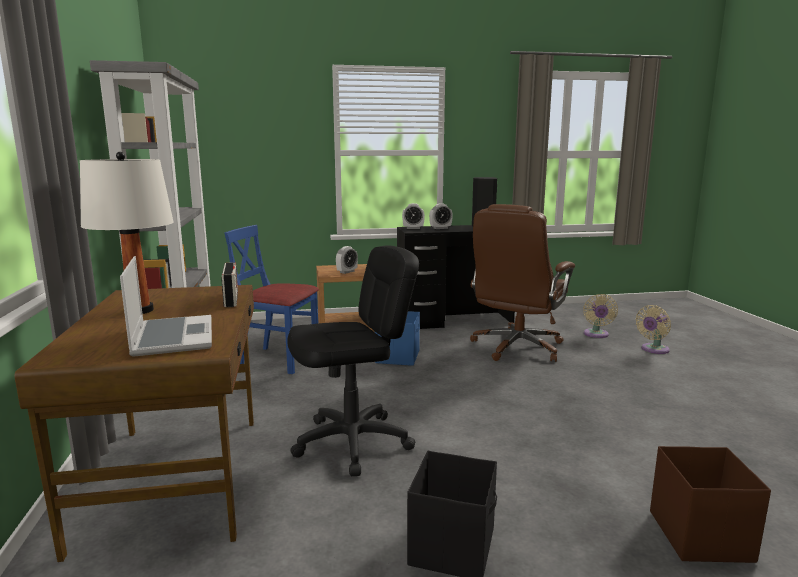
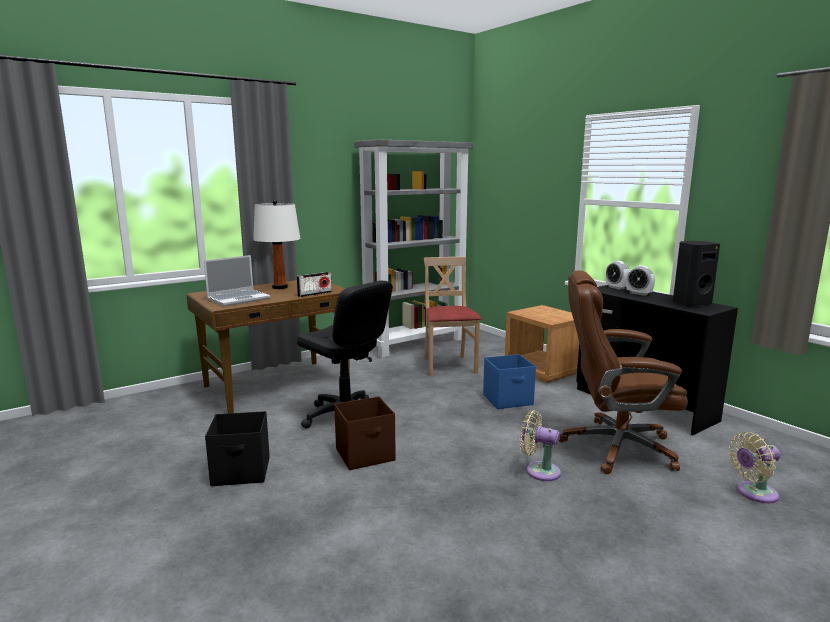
camera: 65 degrees right, 0 degrees up
(279, 359) = (449, 366): blue chair -> beige chair
(347, 272) = (538, 315): alarm clock -> none
(653, 350) = (769, 545): beige fan -> beige fan (539, 471)
(700, 535) = (292, 578): brown storage box -> brown storage box (366, 455)

